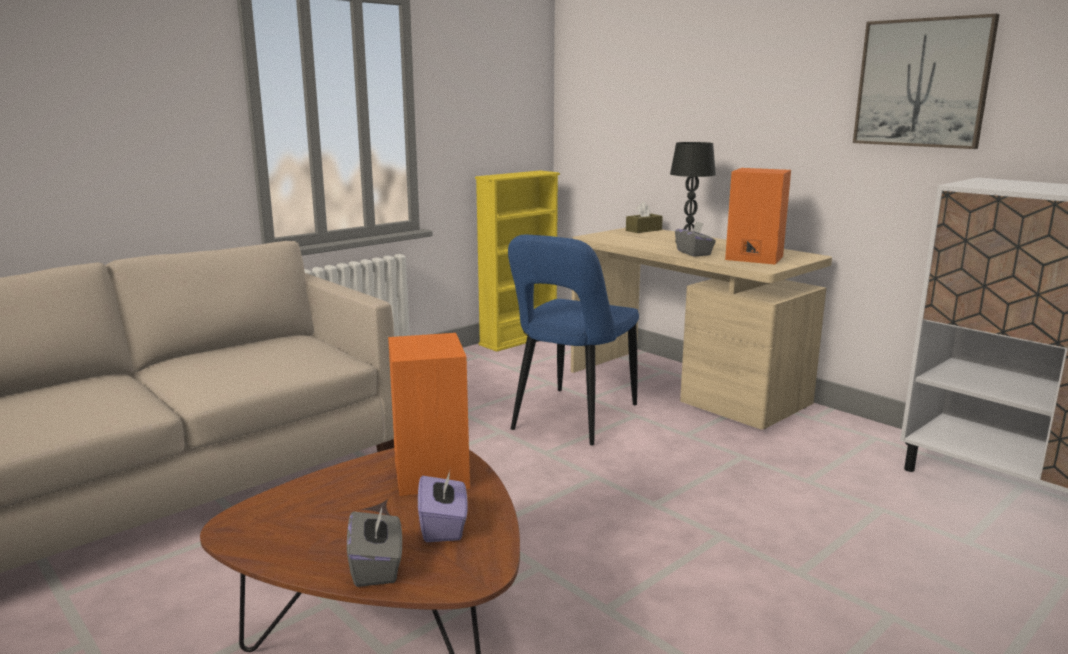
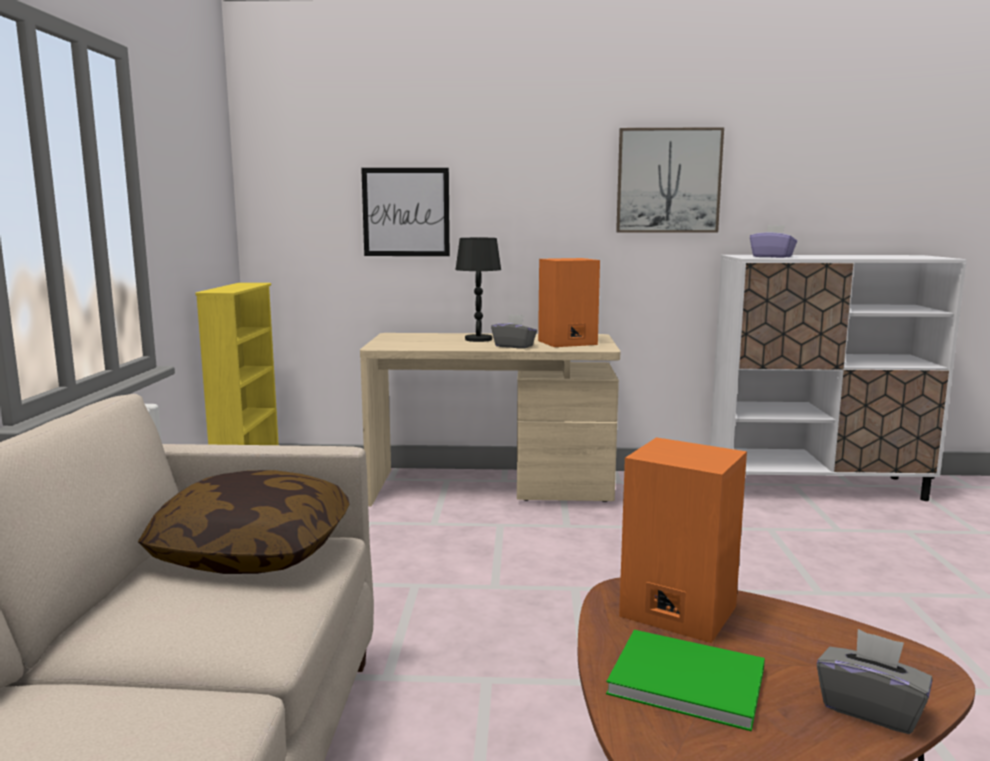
camera: 45 degrees left, 5 degrees down
(297, 353) = (253, 552): none -> pillow
(338, 501) = (683, 678): none -> green book
(443, 526) = (809, 646): purple tissue box -> purple tissue box (772, 257)
(571, 419) = (456, 548): blue chair -> none
(643, 230) = (403, 335): brown tissue box -> none
(666, 114) = (406, 212): none -> picture

